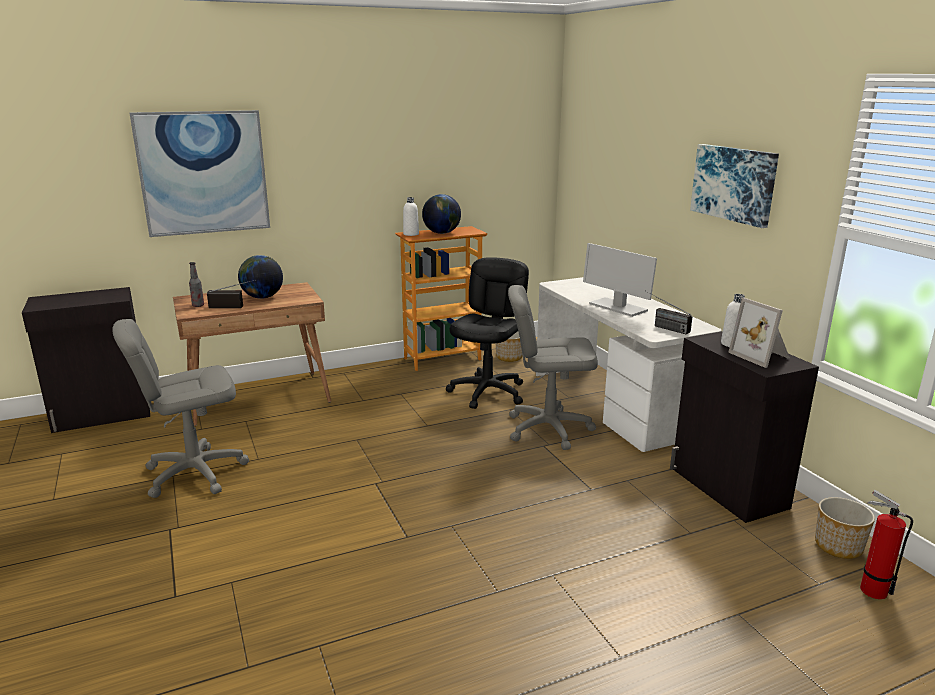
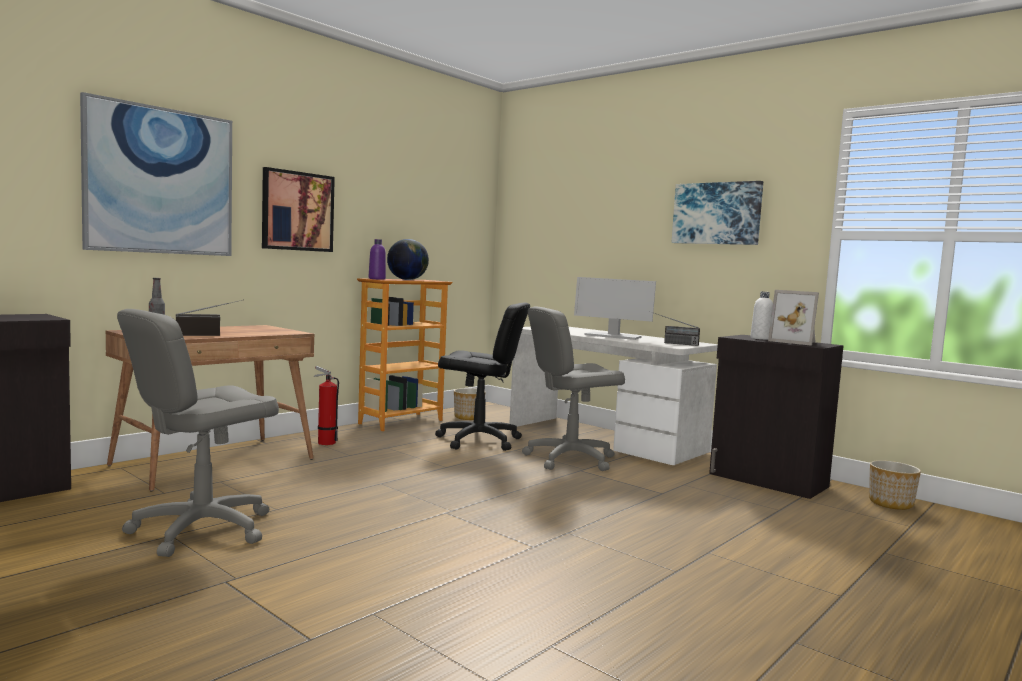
camera: 25 degrees left, 15 degrees down
(262, 297) = (232, 331): globe -> none
(330, 179) = (297, 211): none -> picture
(411, 234) = (377, 279): white bottle -> purple bottle
(488, 392) = (478, 440): black office chair -> black office chair turned 105 degrees clockwise
(870, 589) = (945, 524): fire extinguisher -> fire extinguisher (324, 442)

